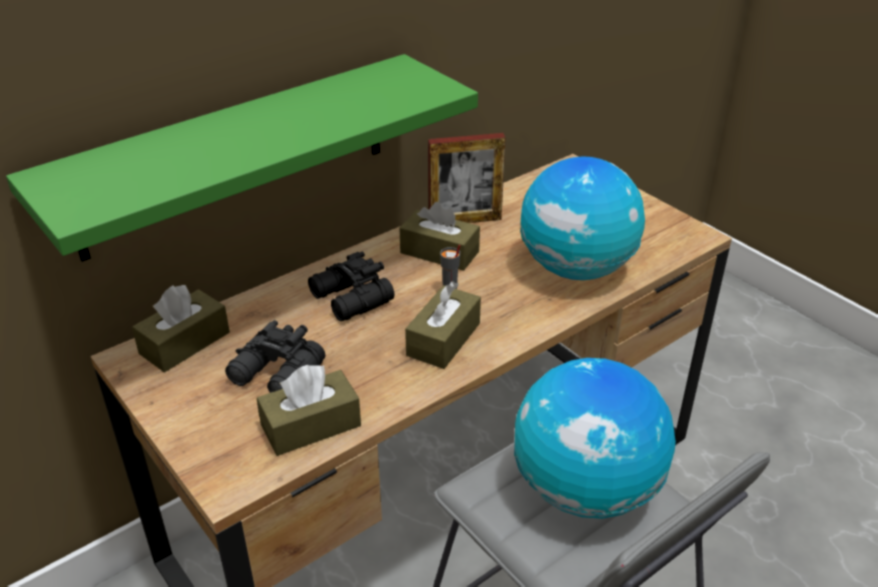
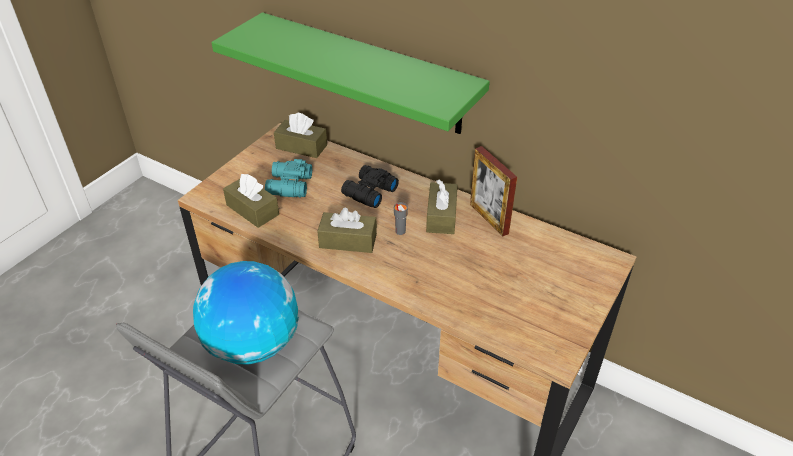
camera: 70 degrees right, 5 degrees up
(277, 375) = (288, 186): black binoculars -> turquoise binoculars
(576, 268) = (463, 289): globe -> none

